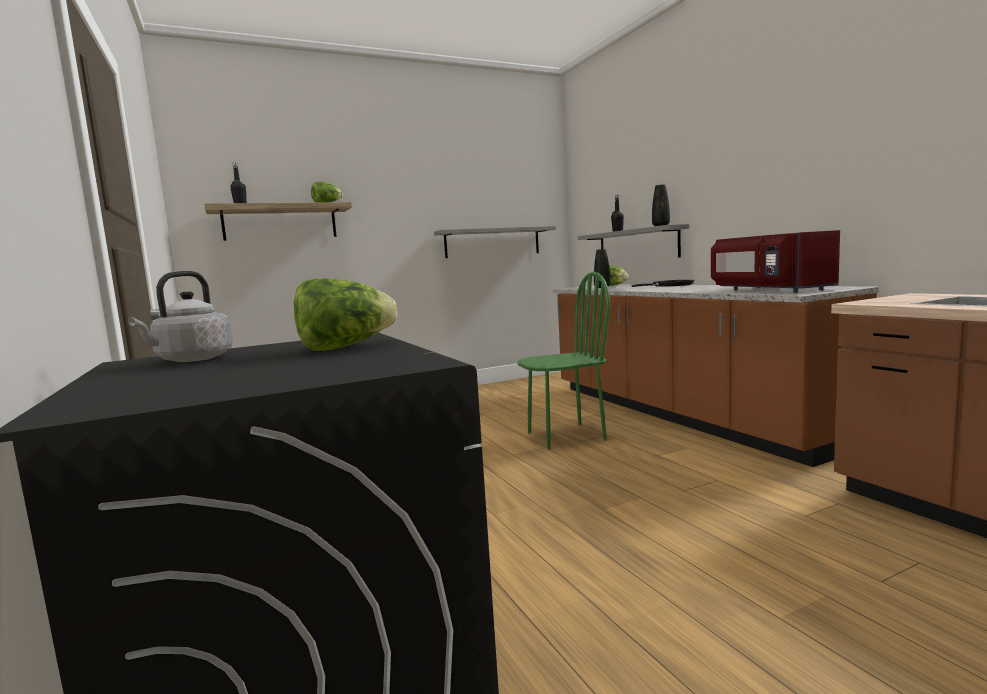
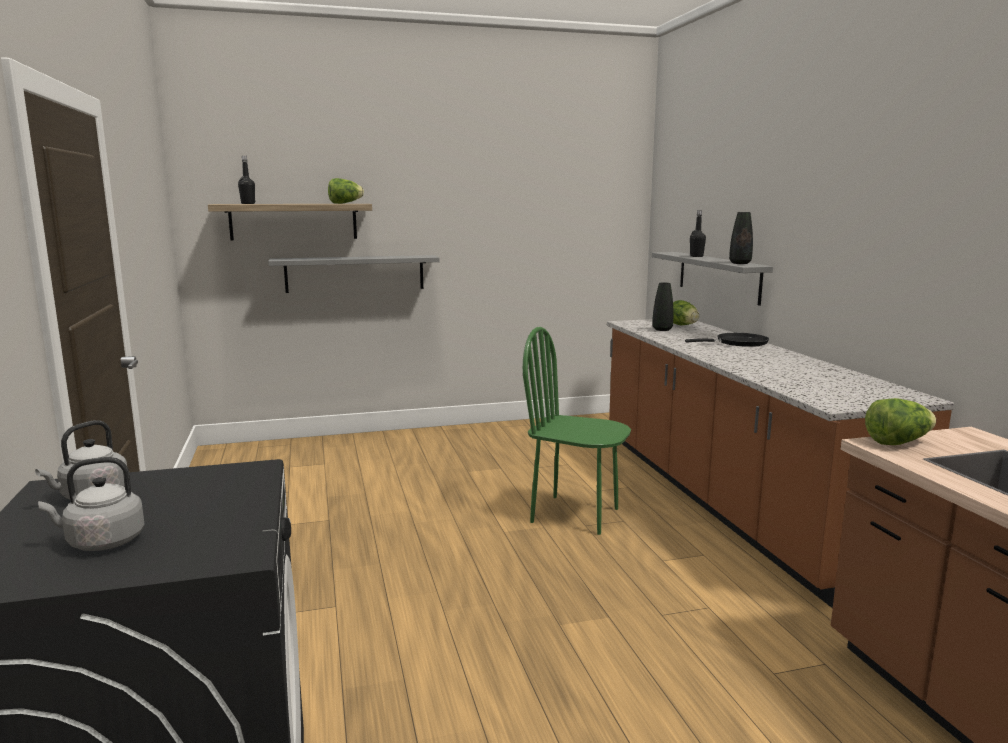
camera: 10 degrees right, 5 degrees up
(238, 374) = (102, 542): none -> grey kettle
(345, 347) = (220, 498): lettuce -> lettuce (897, 442)
(492, 242) = (548, 249): grey shelf -> grey shelf (355, 273)
(565, 436) = (575, 515): green chair -> green chair turned 150 degrees counterclockwise
(767, 290) = (818, 386): red microwave -> none

